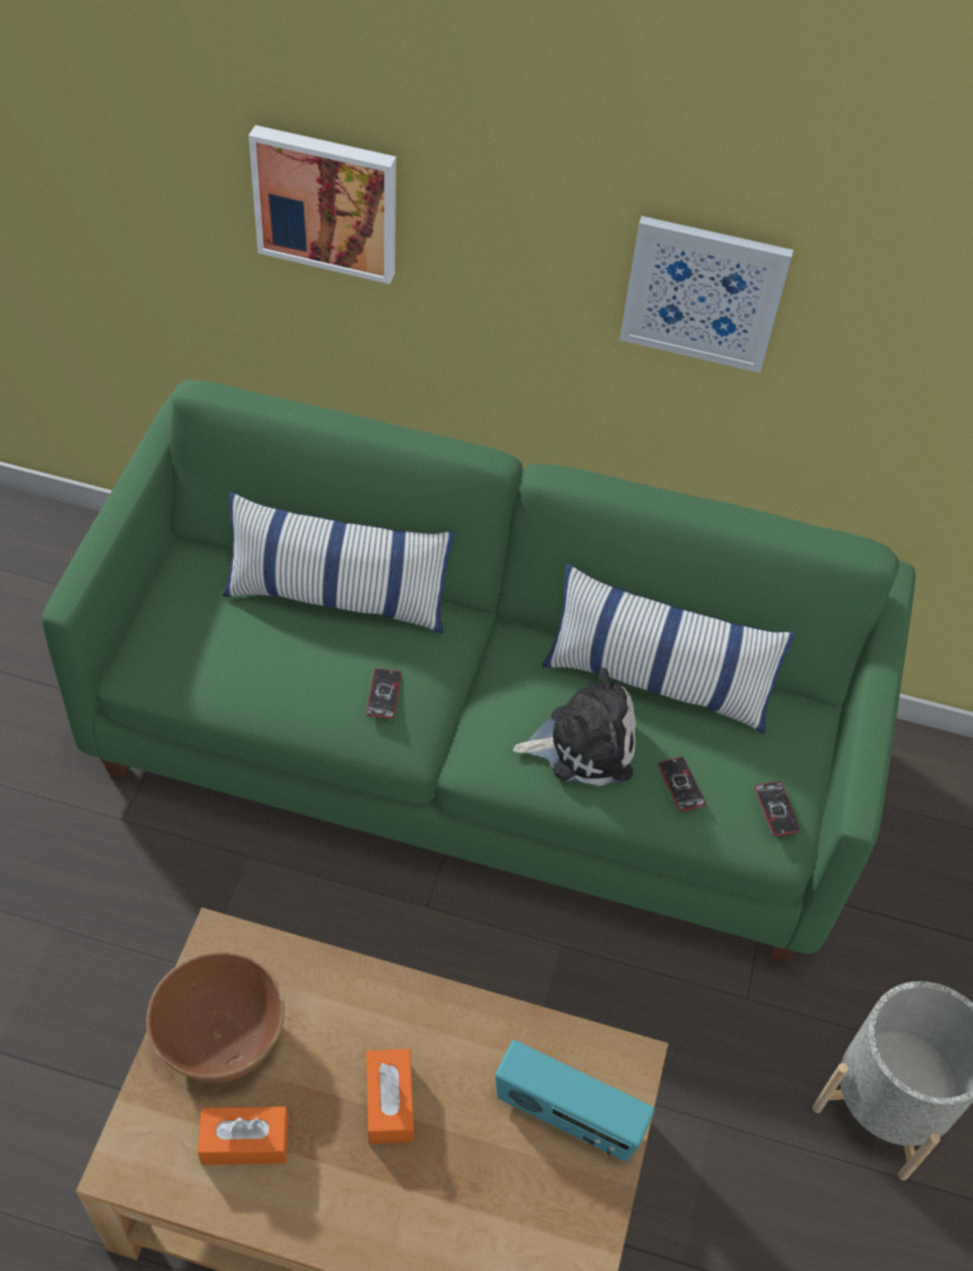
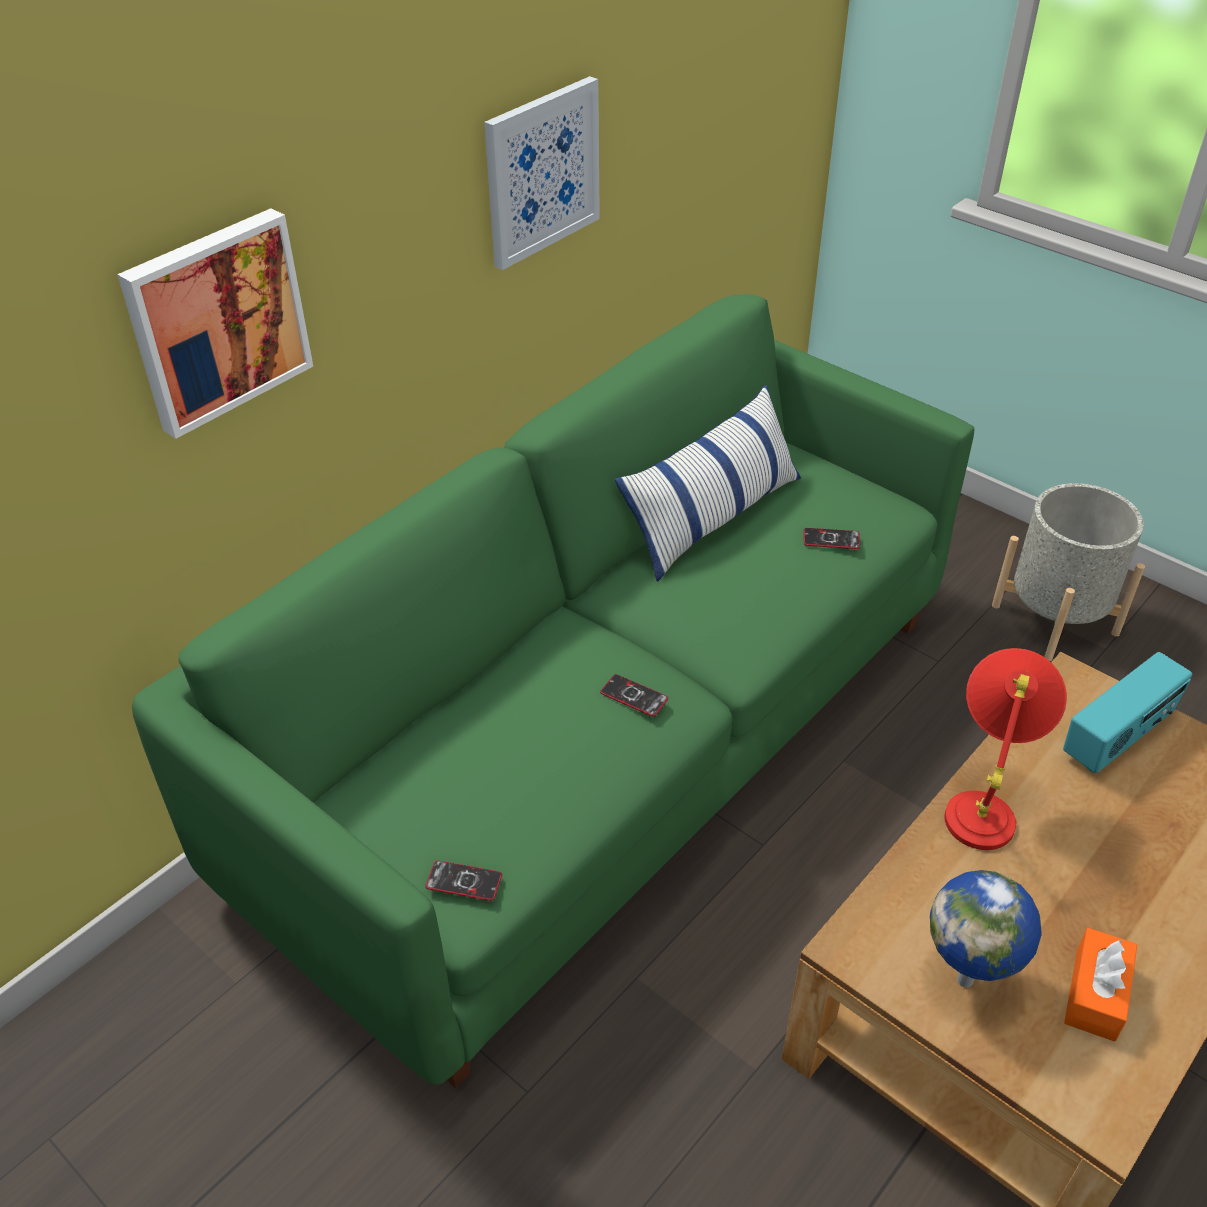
camera: 60 degrees left, 10 degrees down
(220, 1036) = (967, 980): brown bowl -> globe
(337, 595) = (481, 697): pillow -> none
(389, 1102) = (1076, 860): orange tissue box -> none
(424, 1011) = (984, 802): none -> red table lamp
(583, 743) = (759, 583): plush toy -> none
(776, 809) = (876, 498): phone -> phone (464, 881)

